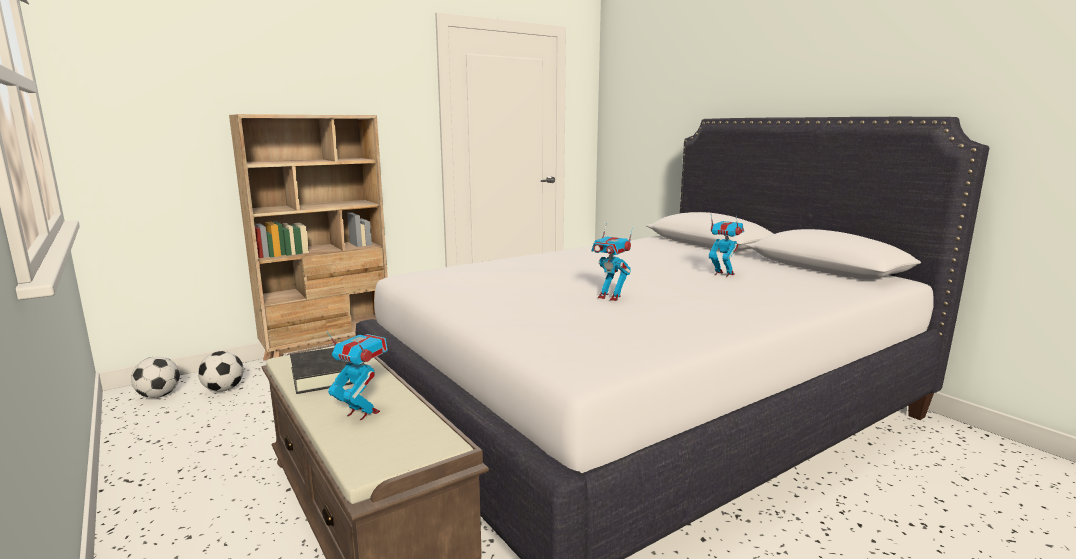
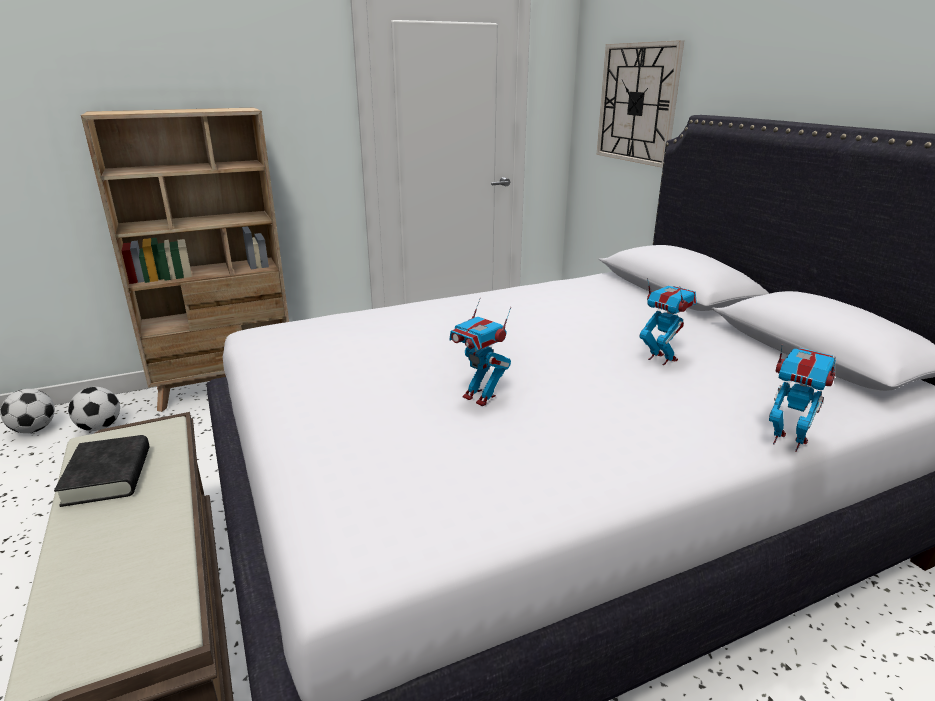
camera: 10 degrees right, 10 degrees up
(362, 413) = (110, 553): toy robot -> toy robot (787, 441)
(654, 116) = (637, 103): none -> wall clock

